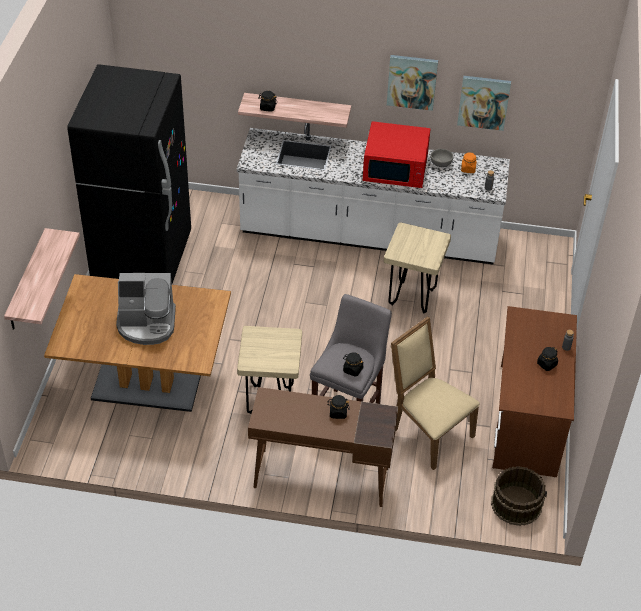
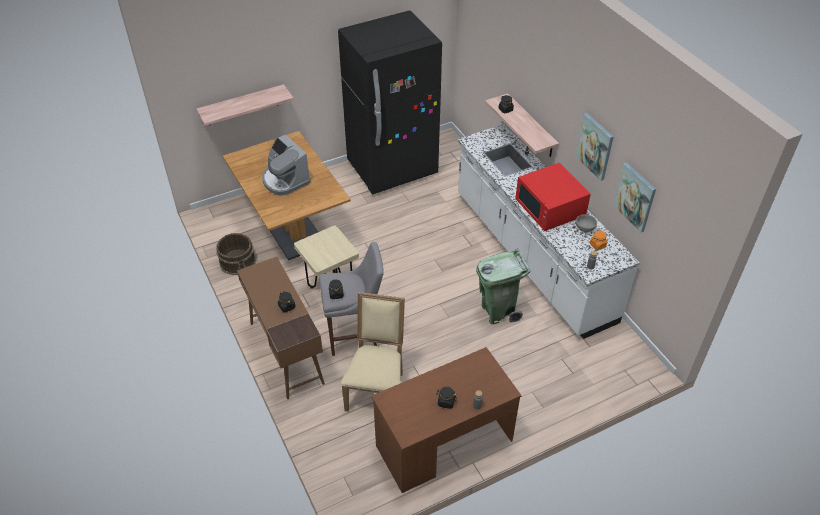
camera: 55 degrees right, 0 degrees up
(412, 297) = (498, 311): beige stool -> green trash can
(516, 504) = (353, 480): brown bucket -> brown bucket (238, 261)

